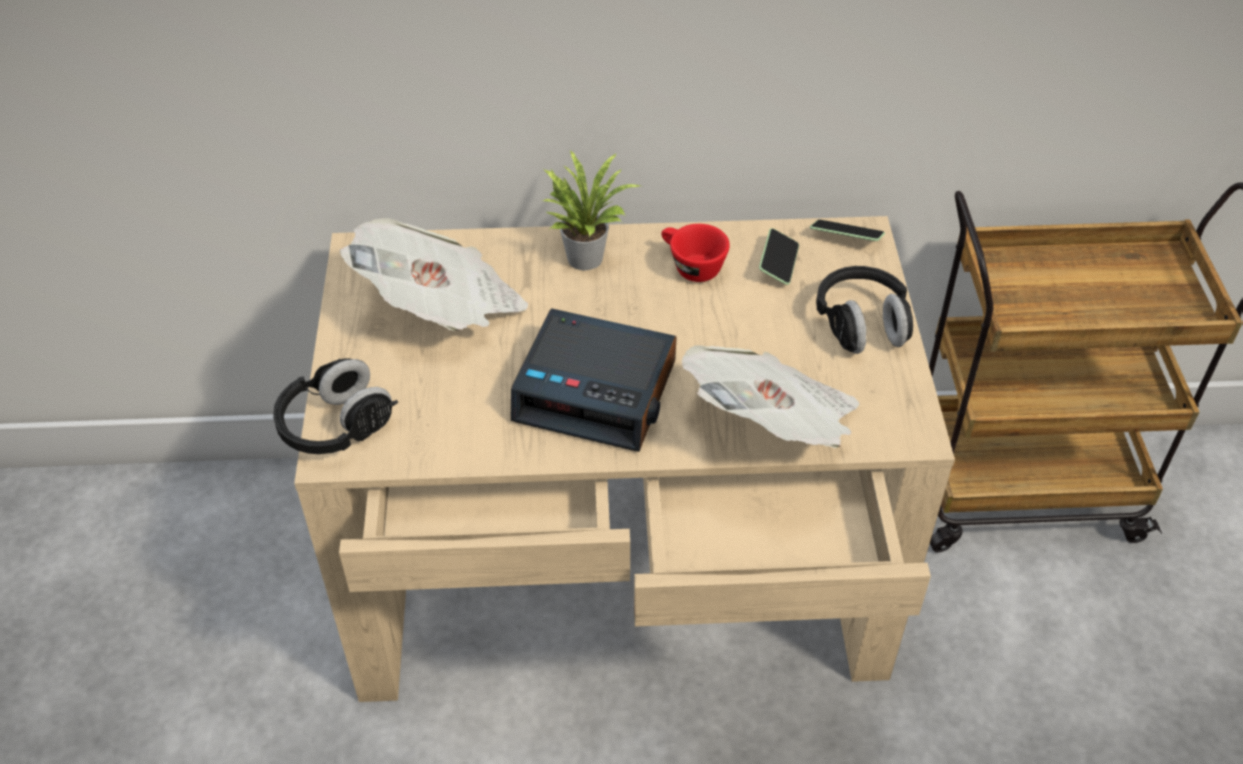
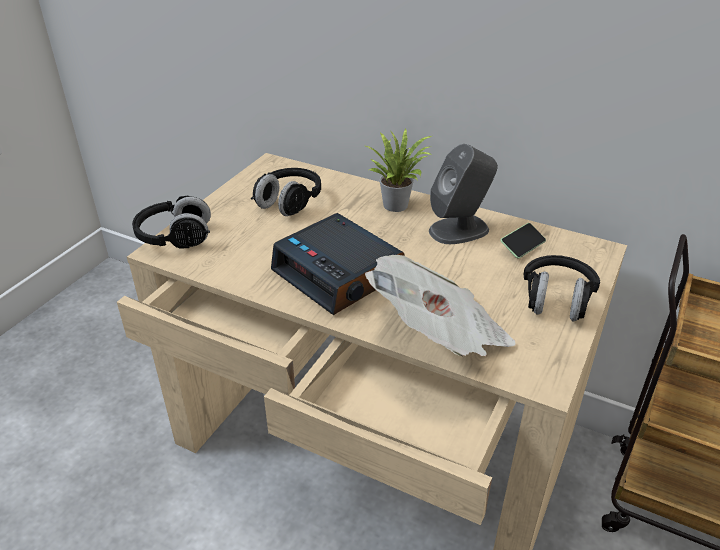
camera: 30 degrees right, 10 degrees down
(442, 308) = (289, 203): newspaper -> black headphones
(690, 267) = (459, 230): red cup -> grey speaker
(846, 238) = (584, 248): phone -> none

